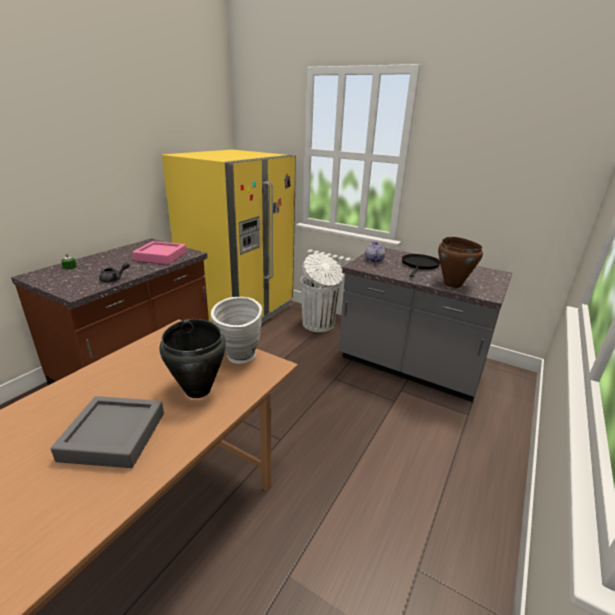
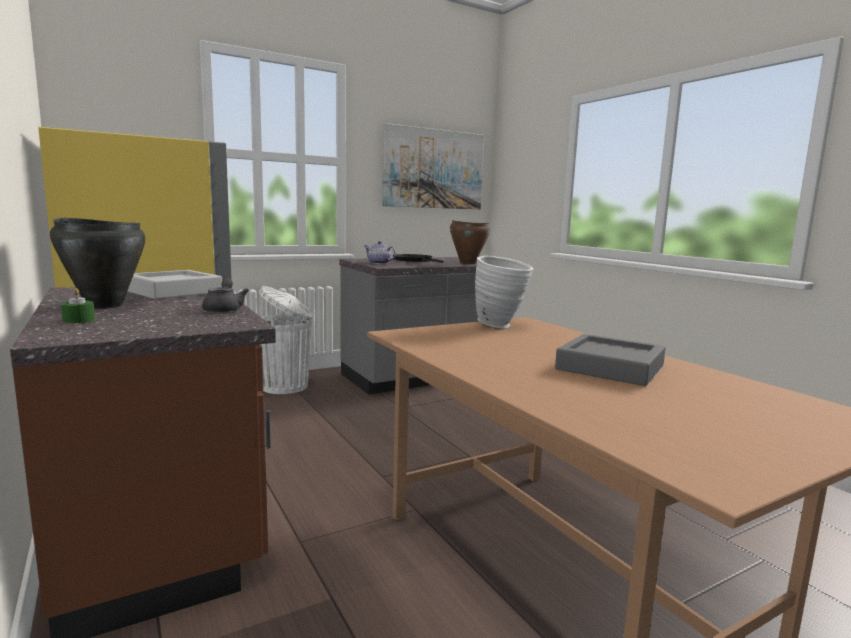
camera: 60 degrees left, 15 degrees down
(161, 256) = (173, 291): pink tray -> grey tray
(198, 390) = (547, 340): black cooking pot -> black cooking pot (104, 305)
(508, 170) = (433, 169): none -> picture

